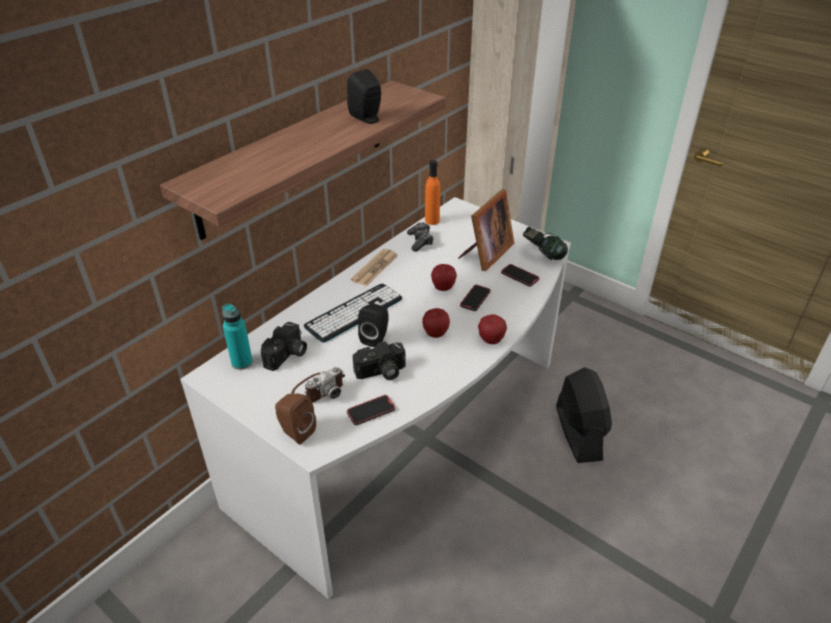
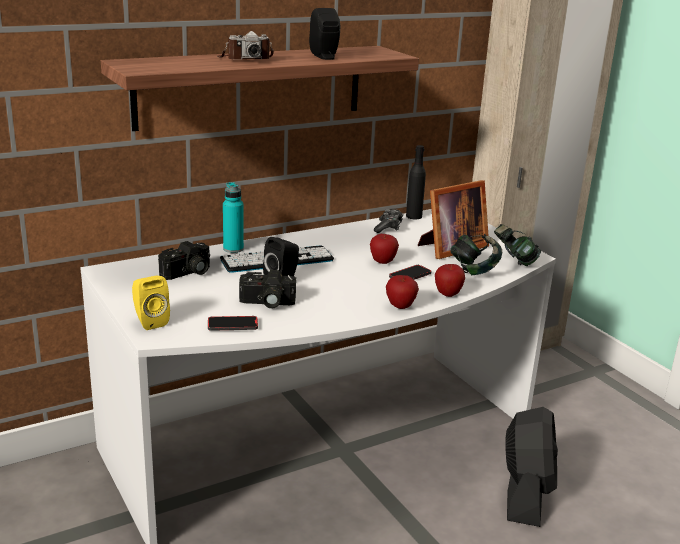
camera: 20 degrees right, 15 degrees down
(242, 362) = (143, 268): turquoise bottle -> turquoise bottle (233, 249)
(295, 431) = (149, 321): brown speaker -> yellow speaker
(319, 389) = (197, 300): camera -> camera (245, 59)
(375, 268) = (325, 236): newspaper -> none
(432, 221) = (414, 216): orange bottle -> black bottle
(435, 334) = (345, 290): apple -> apple (448, 294)
(519, 276) = (474, 270): phone -> headphones

